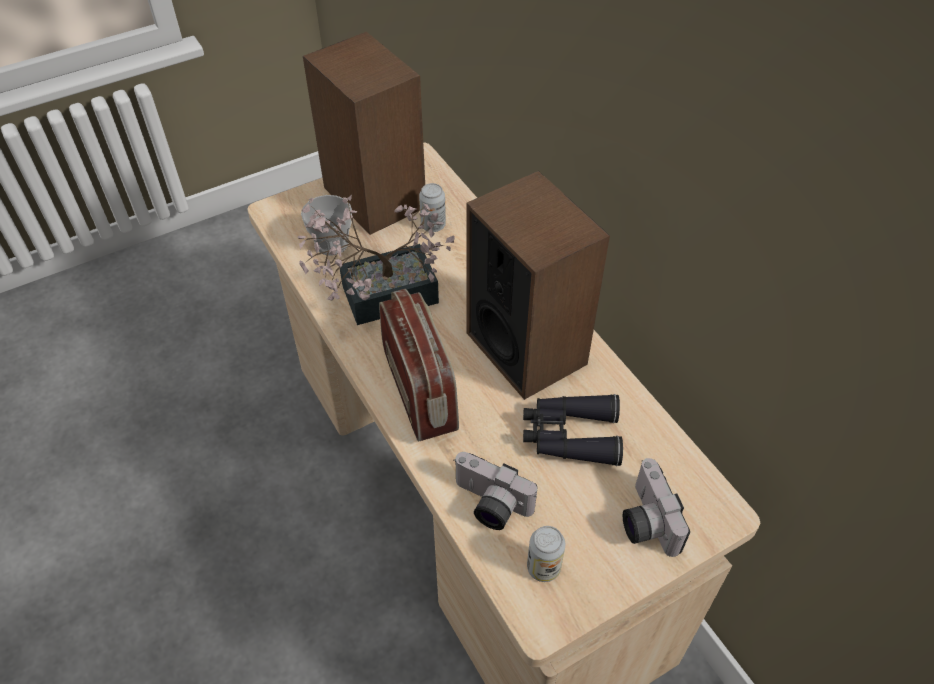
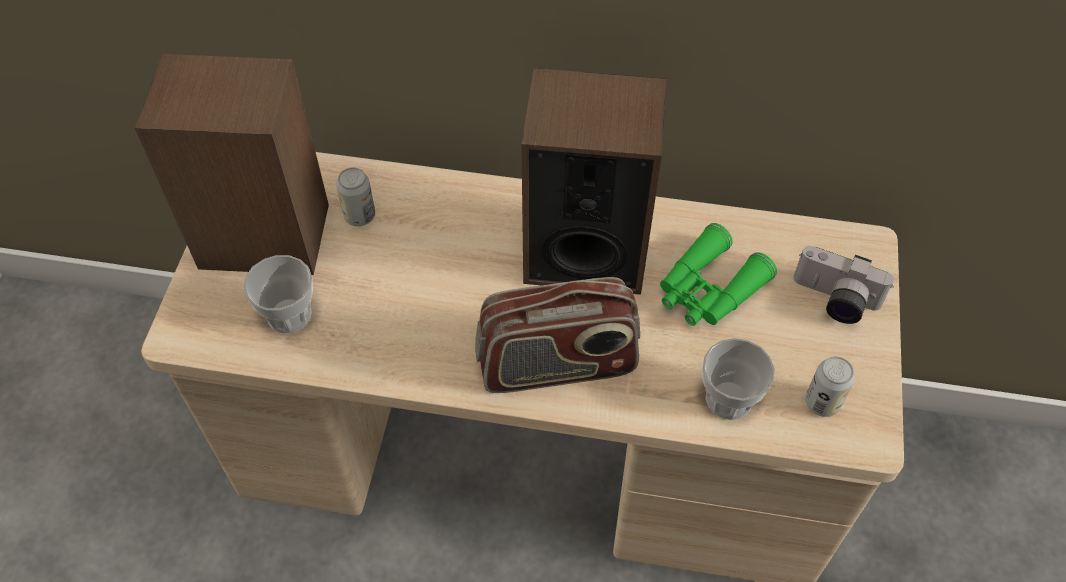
camera: 50 degrees left, 5 degrees up
(378, 296) = (405, 322): potted plant -> none
(420, 391) = (557, 366): radio -> radio turned 150 degrees clockwise
(489, 505) = (729, 399): camera -> cup
(569, 435) = (708, 289): black binoculars -> green binoculars

